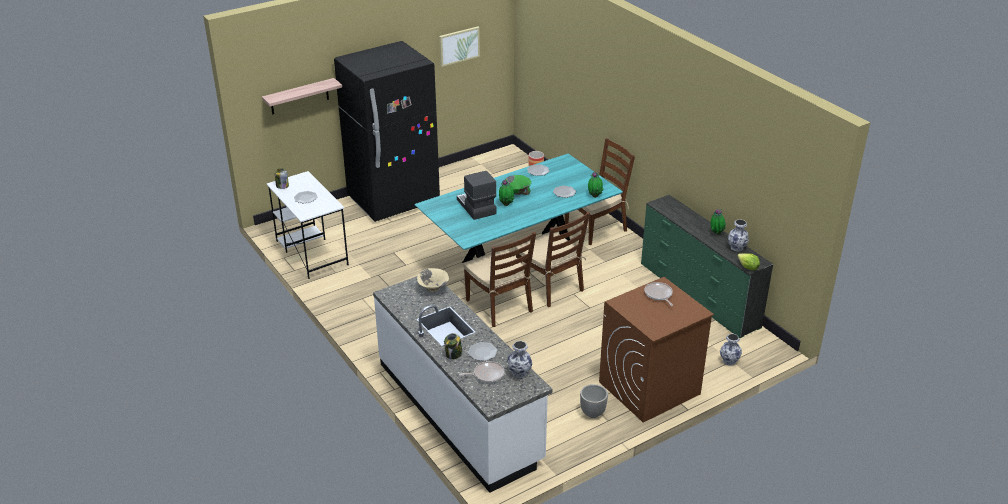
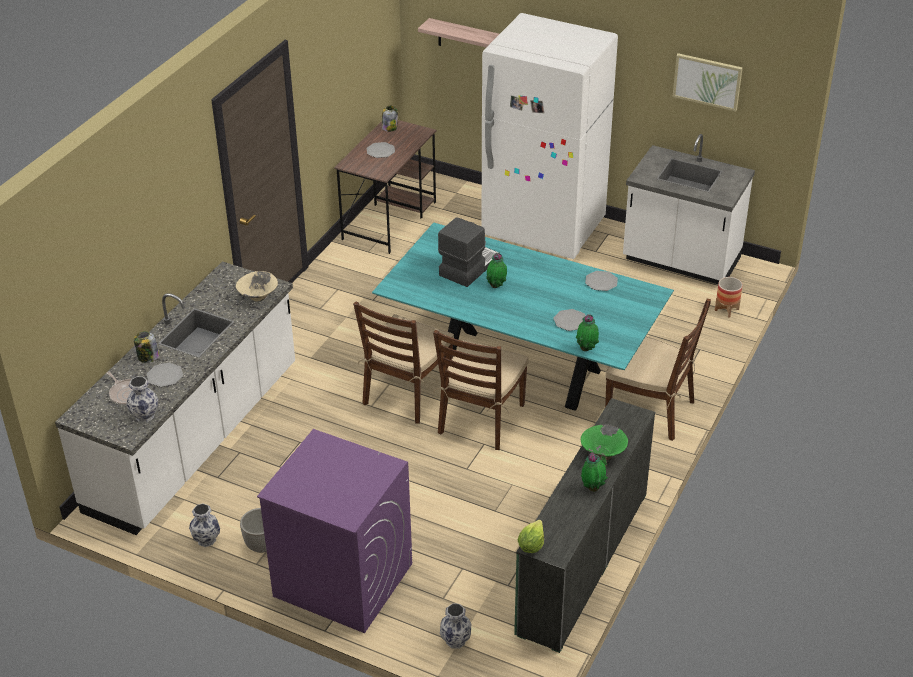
camera: 60 degrees right, 5 degrees up
(311, 252) = (390, 220): white desk -> brown desk
(394, 200) = (543, 229): black fridge -> white fridge
(478, 169) = (681, 261): none -> white counter
(517, 192) = (533, 284): green bowl -> green bowl (603, 454)
(649, 388) = (342, 579): brown washing machine -> purple washing machine
(658, 294) = (361, 469): frying pan -> none
(736, 247) = (573, 519): vase -> vase (206, 539)

